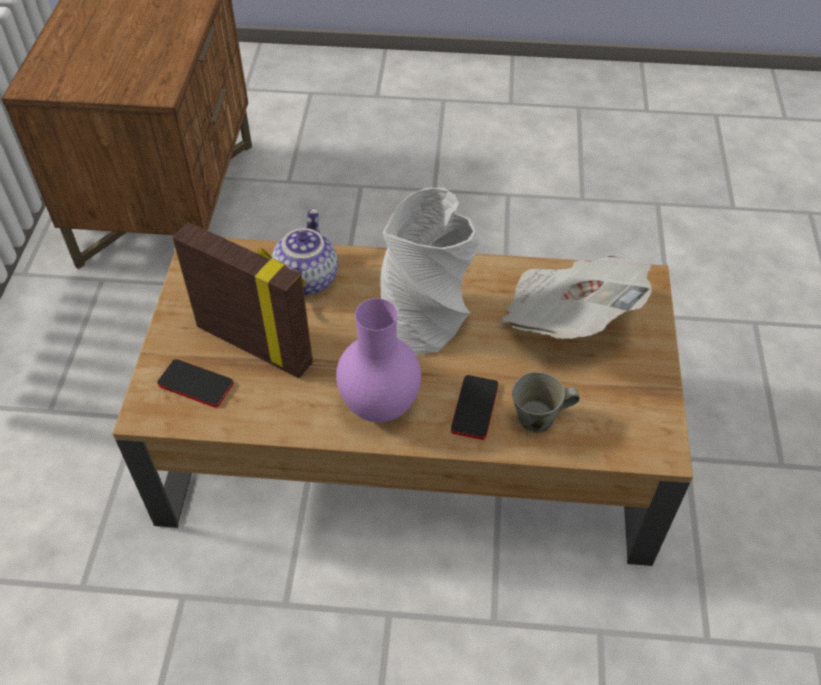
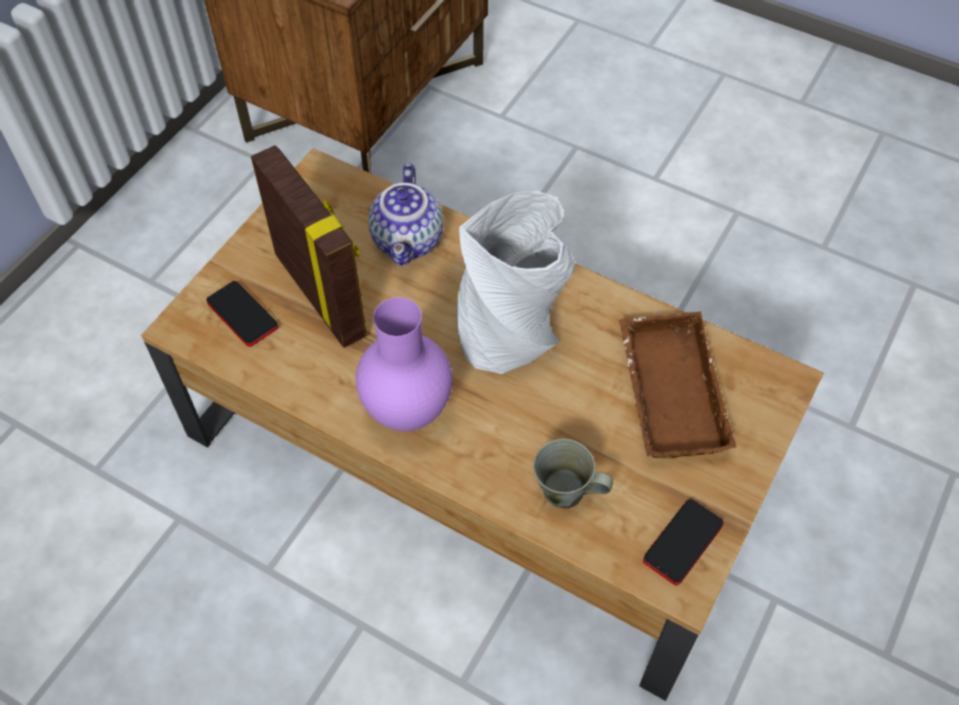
camera: 25 degrees right, 5 degrees up
(305, 279) = (409, 241): teapot -> teapot turned 150 degrees clockwise
(474, 408) = (504, 452): phone -> phone (682, 542)
(567, 318) = (666, 391): newspaper -> brown tray

